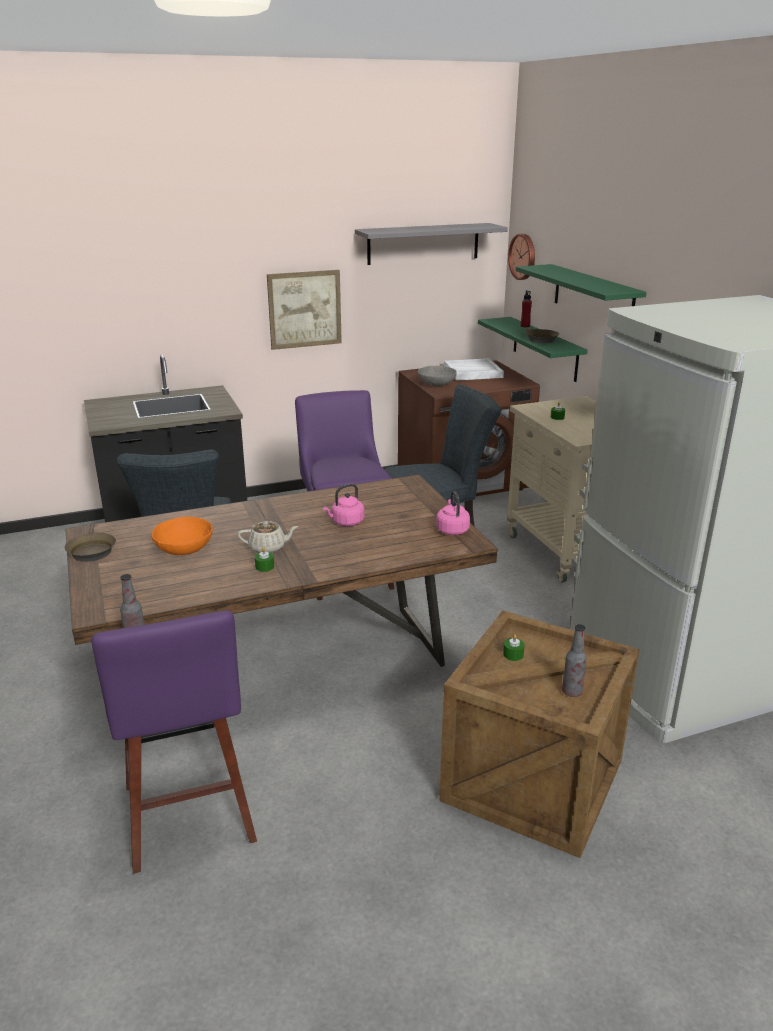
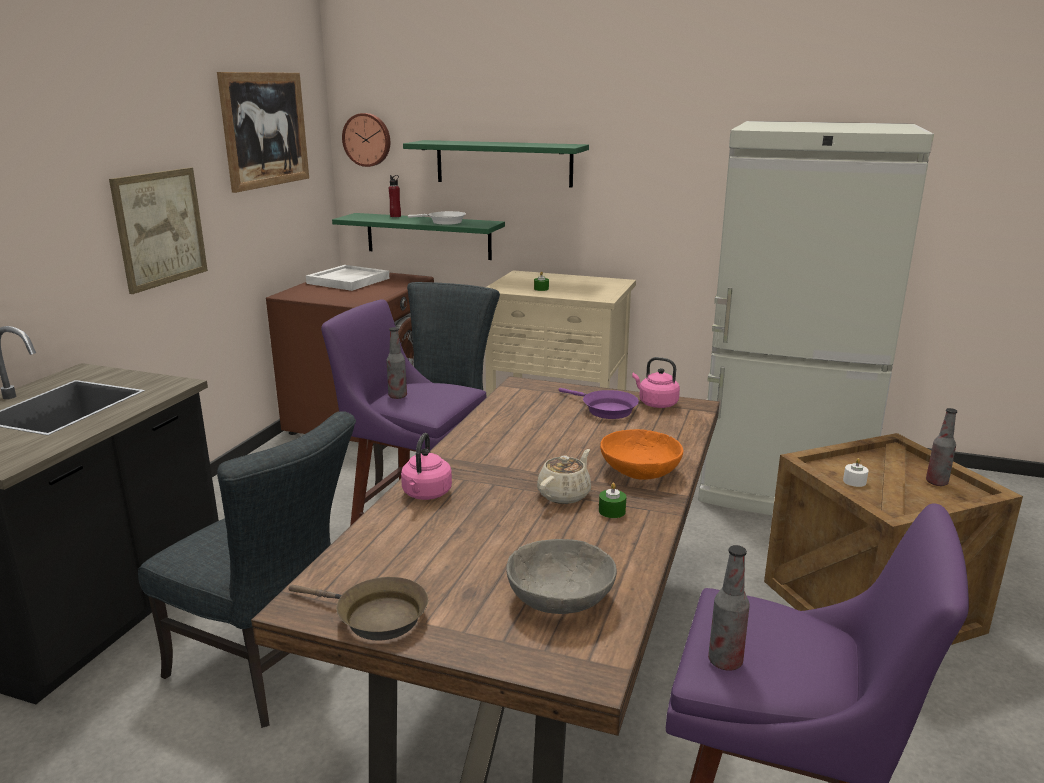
camera: 50 degrees left, 5 degrees down
(184, 549) = (485, 544): orange bowl -> orange bowl (640, 471)
(334, 461) = (397, 396): none -> bottle
(346, 522) = (565, 438): pink kettle -> pink kettle (426, 494)
(412, 518) = (605, 409): none -> purple frying pan
(423, 243) = (265, 130): grey shelf -> picture
(436, 384) = (341, 298): grey bowl -> grey bowl (560, 599)
(513, 654) = (854, 481): green candle -> white candle
(540, 339) = (443, 222): brown frying pan -> white frying pan

